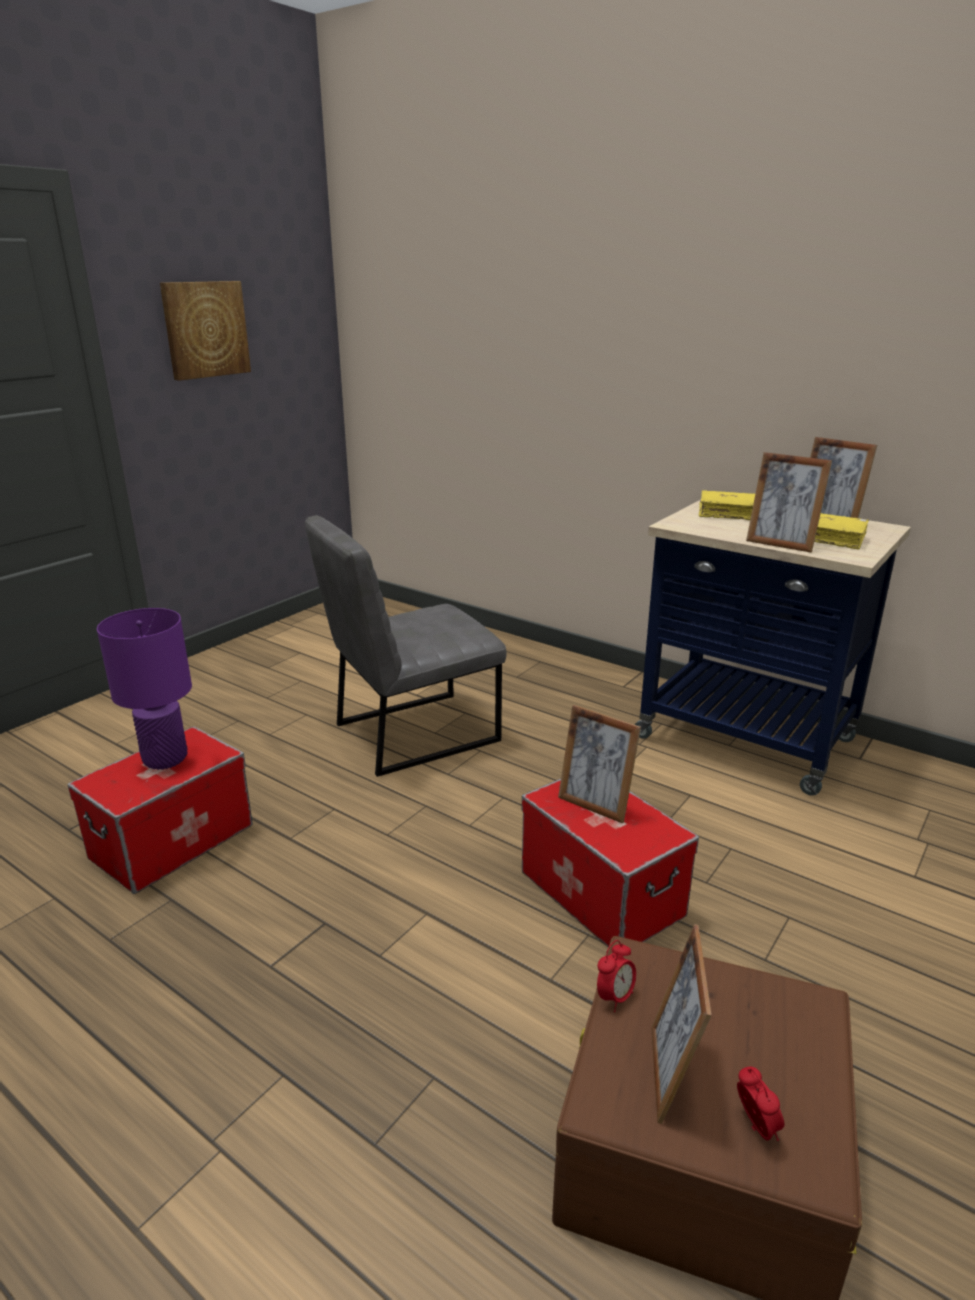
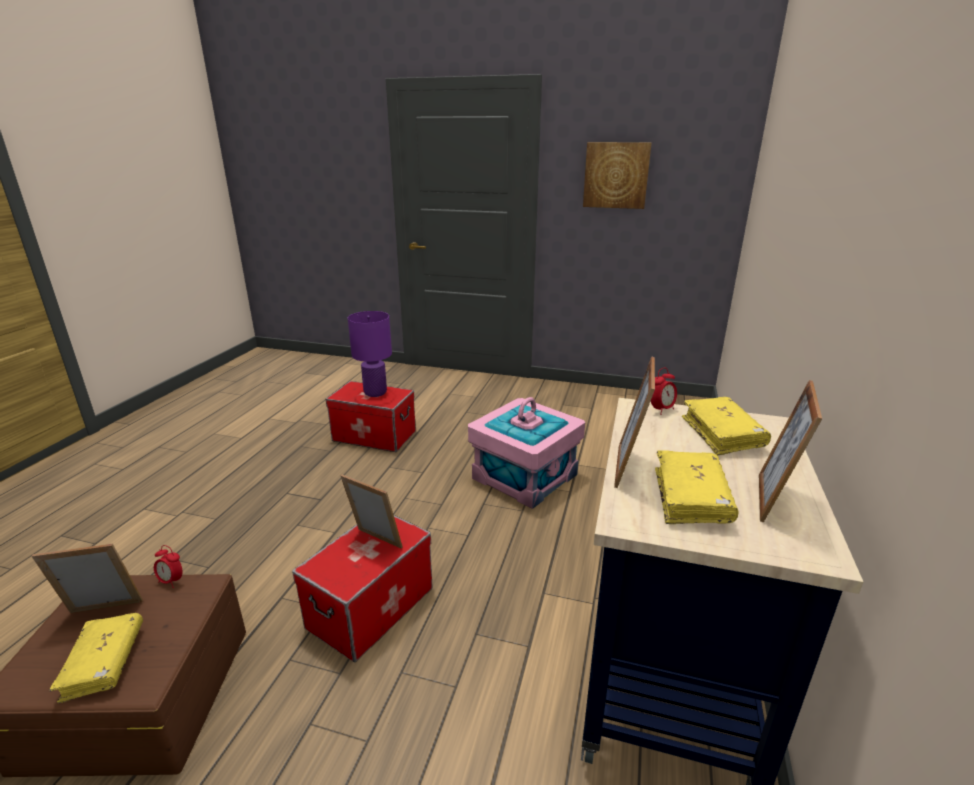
camera: 70 degrees right, 0 degrees up
(412, 733) = (524, 476): grey chair -> pink storage box
(595, 805) = (375, 542): picture frame -> picture frame turned 105 degrees clockwise
(755, 1127) = (50, 655): alarm clock -> alarm clock (661, 409)
(775, 1054) = (104, 663): none -> yellow book

